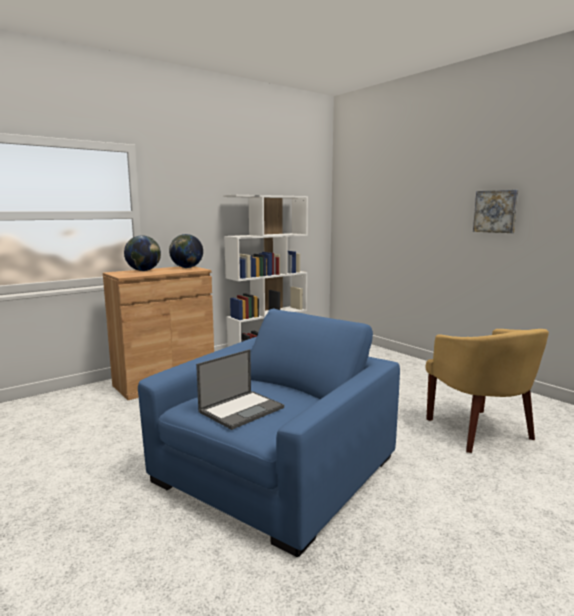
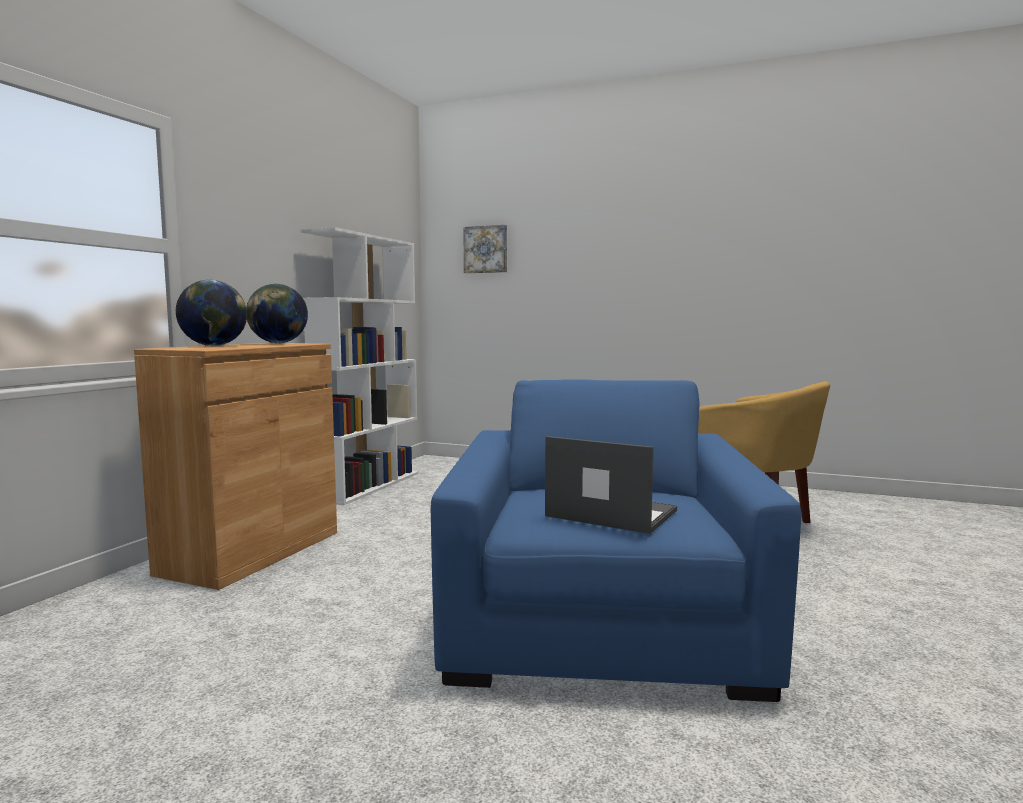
camera: 30 degrees left, 5 degrees down
(242, 409) = (609, 513): laptop -> laptop turned 75 degrees counterclockwise
(496, 211) = (681, 264): picture -> picture (486, 249)

